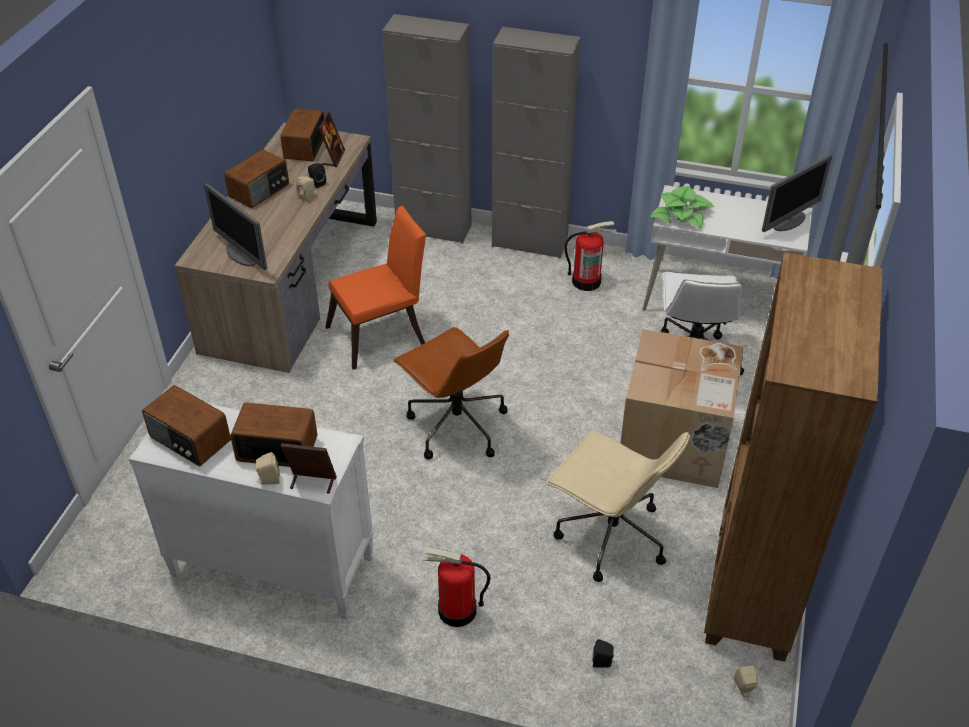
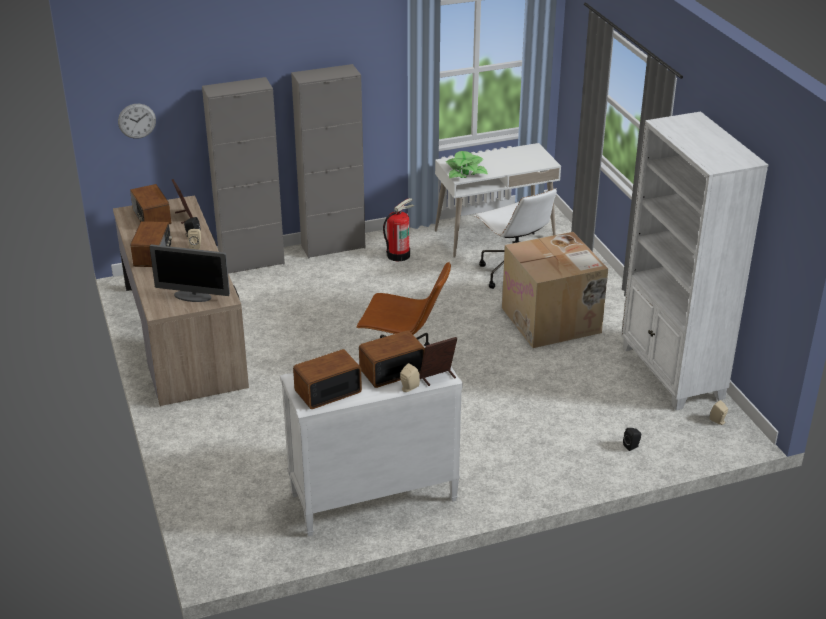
camera: 35 degrees left, 10 degrees down
(189, 440) = (327, 391): radio -> radio turned 150 degrees clockwise
(325, 34) = (137, 121): none -> wall clock
(382, 334) = (290, 339): orange chair -> none
(456, 611) = (520, 463): fire extinguisher -> none
(609, 536) = (567, 384): beige office chair -> none
(751, 588) = (671, 373): brown bookcase -> white bookcase
(789, 221) = (534, 154): monitor -> none

